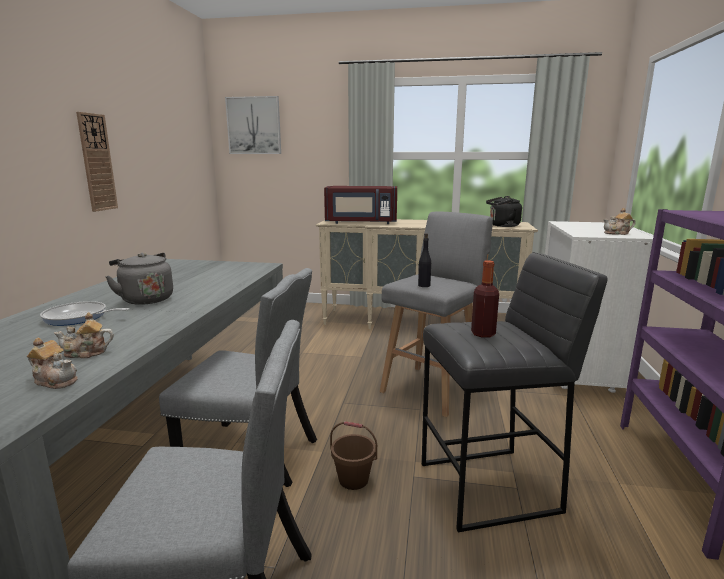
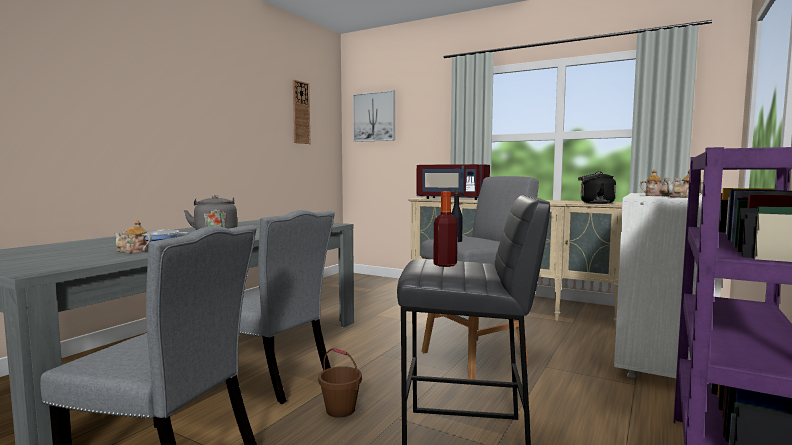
camera: 20 degrees right, 10 degrees down
(56, 380) = (94, 259): teapot -> teapot (658, 196)
(97, 162) = (225, 139): wall clock -> wall clock (301, 112)

